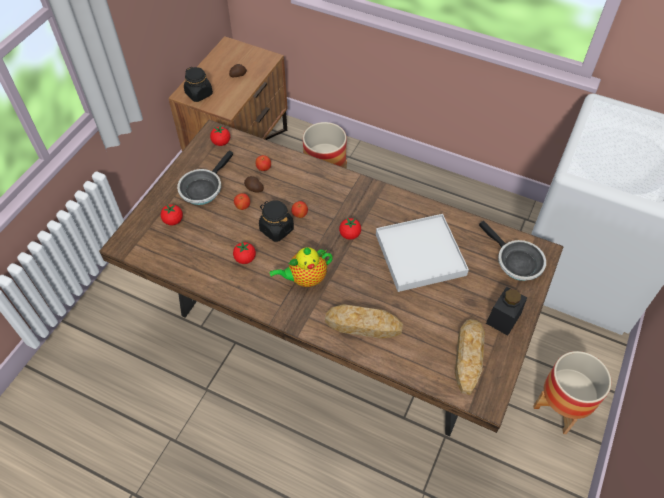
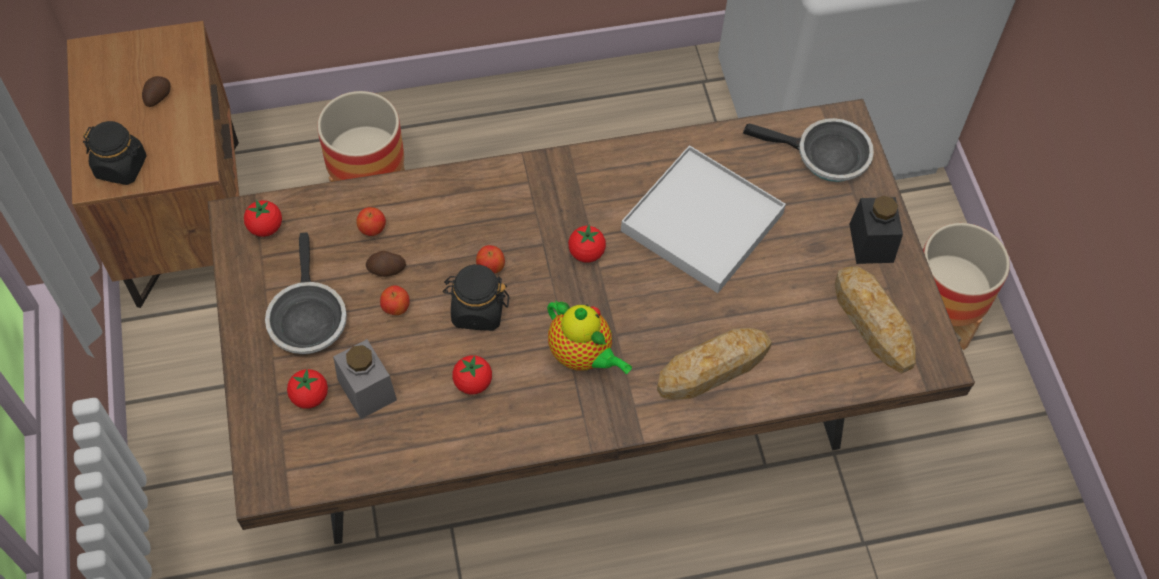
camera: 40 degrees left, 5 degrees up
(198, 233) = (367, 390): none -> grey jar
(305, 279) = (582, 356): teapot -> teapot turned 75 degrees counterclockwise

